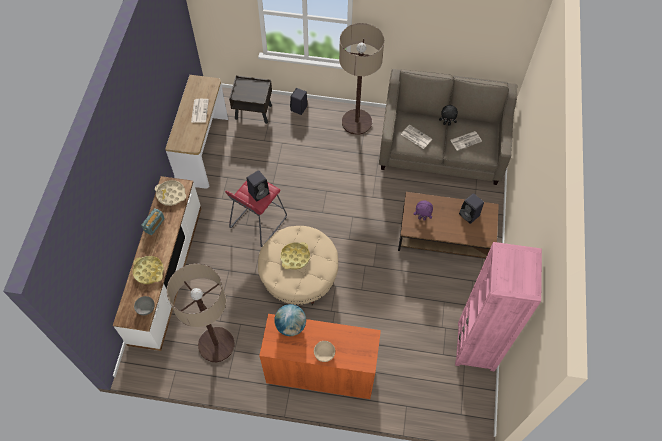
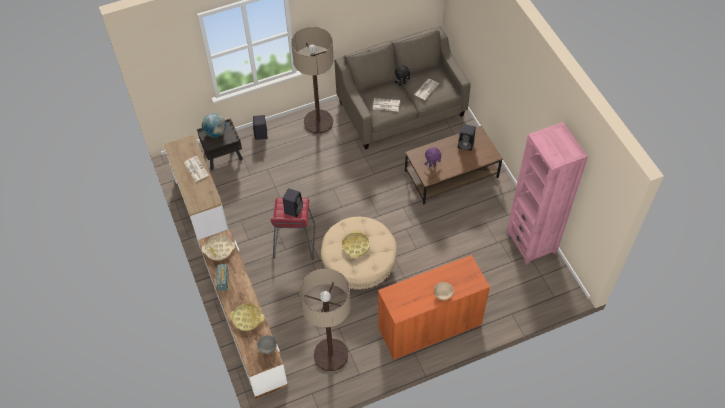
camera: 30 degrees left, 5 degrees down
(291, 326) = (402, 289): globe -> globe (215, 133)

